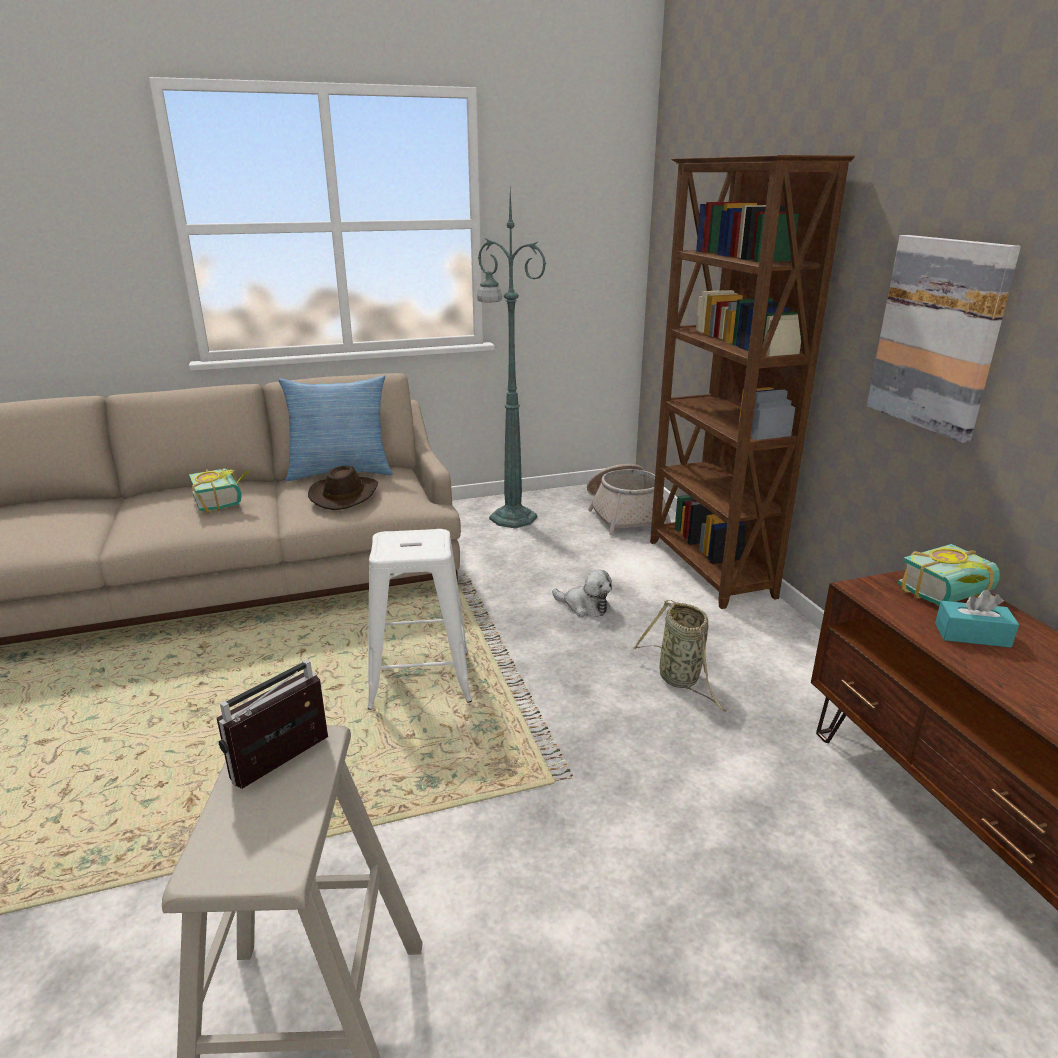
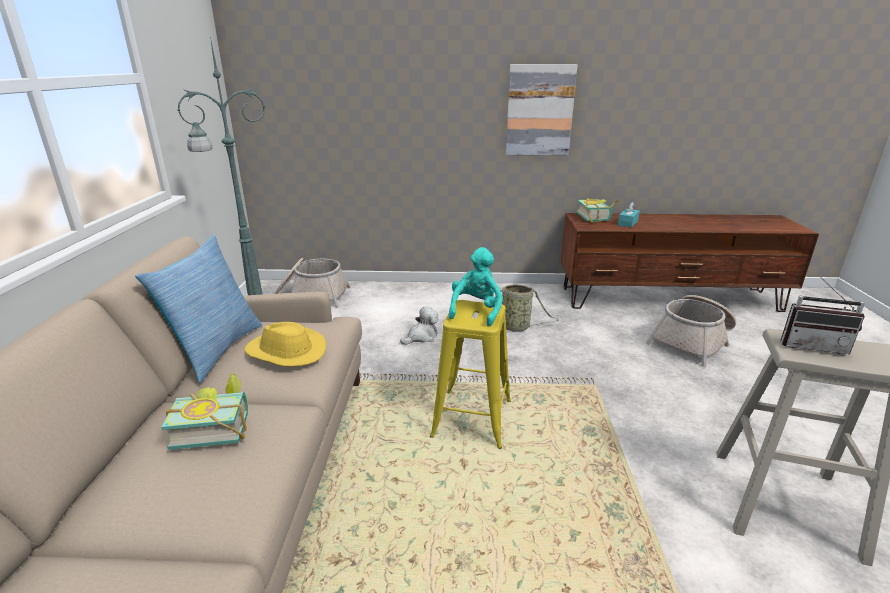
camera: 70 degrees left, 0 degrees up
(286, 765) = (812, 345): radio -> radio turned 45 degrees counterclockwise
(344, 495) = (285, 352): brown hat -> yellow hat
(419, 543) = (476, 311): none -> turquoise plush toy
(420, 679) = (472, 418): white stool -> yellow stool
(709, 569) = (410, 290): brown bookcase -> none
(831, 931) = (692, 341): none -> basket

